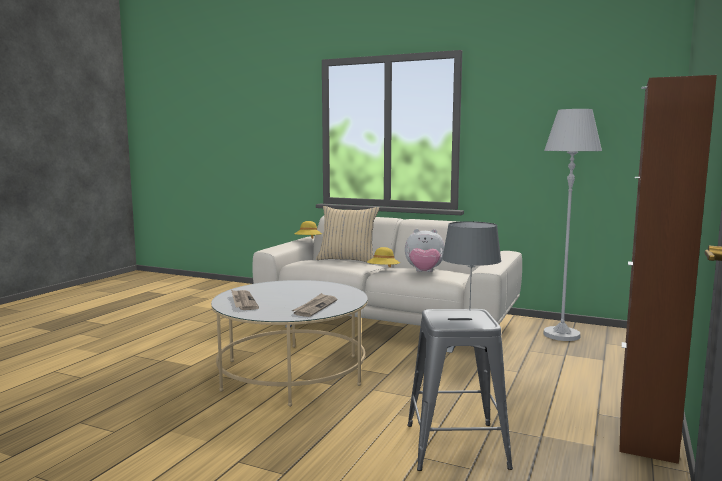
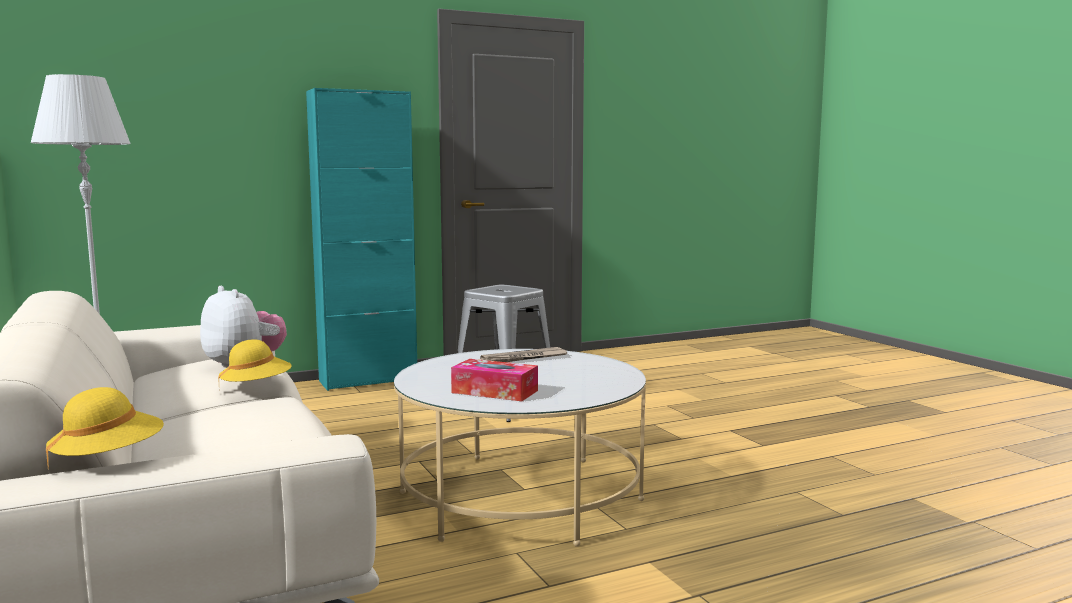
camera: 140 degrees left, 0 degrees up
(243, 302) = (593, 382): newspaper -> none
(282, 288) = (494, 392): none -> tissue box
(347, 260) = (195, 428): beige pillow -> none
(469, 310) = (480, 290): grey table lamp -> none
(646, 431) = (368, 380): brown cabinet -> turquoise cabinet

